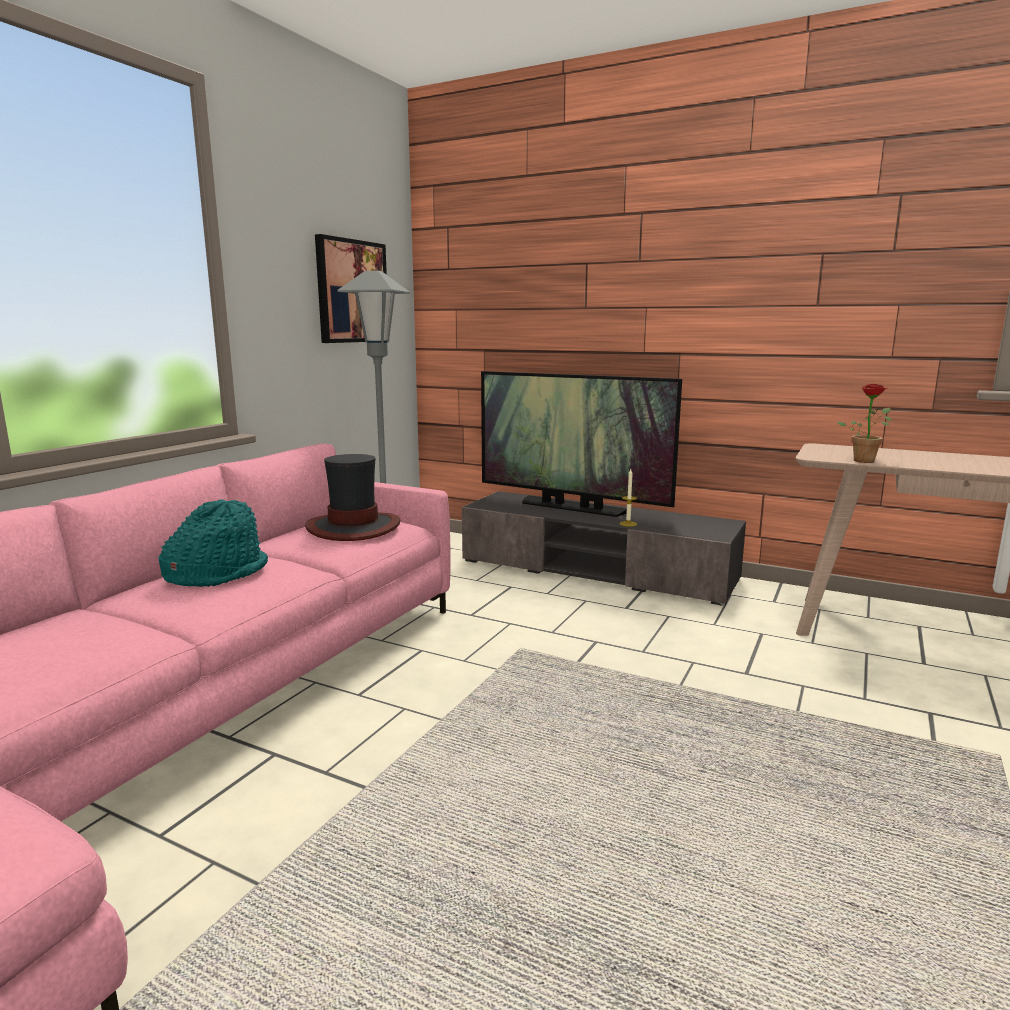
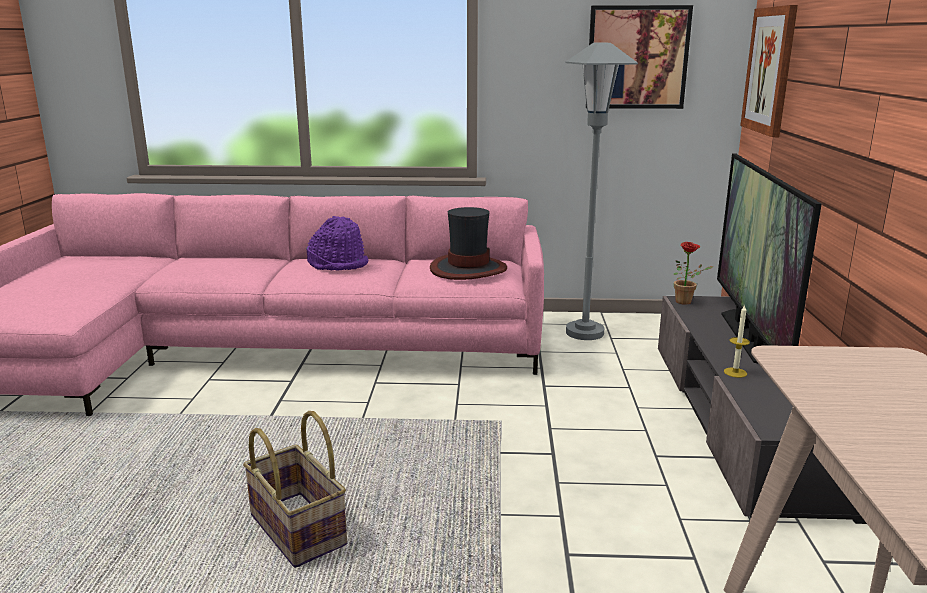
camera: 65 degrees right, 5 degrees up
(216, 573) = (338, 264): turquoise hat -> purple hat
(465, 303) = (770, 70): none -> picture
(661, 802) = (299, 529): none -> basket
(865, 460) = (814, 386): potted plant -> potted plant (686, 302)

